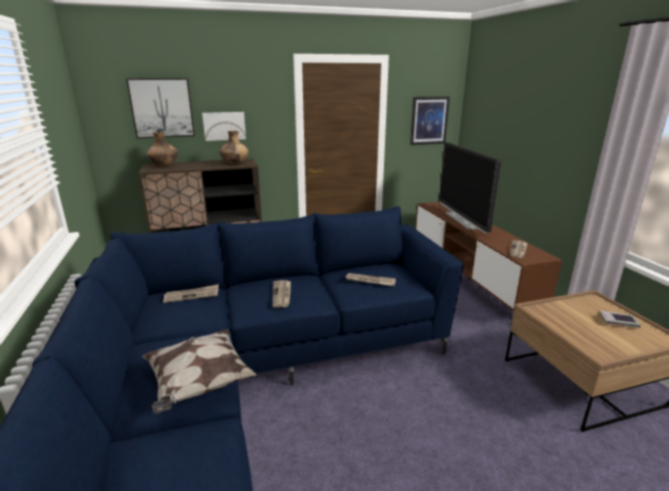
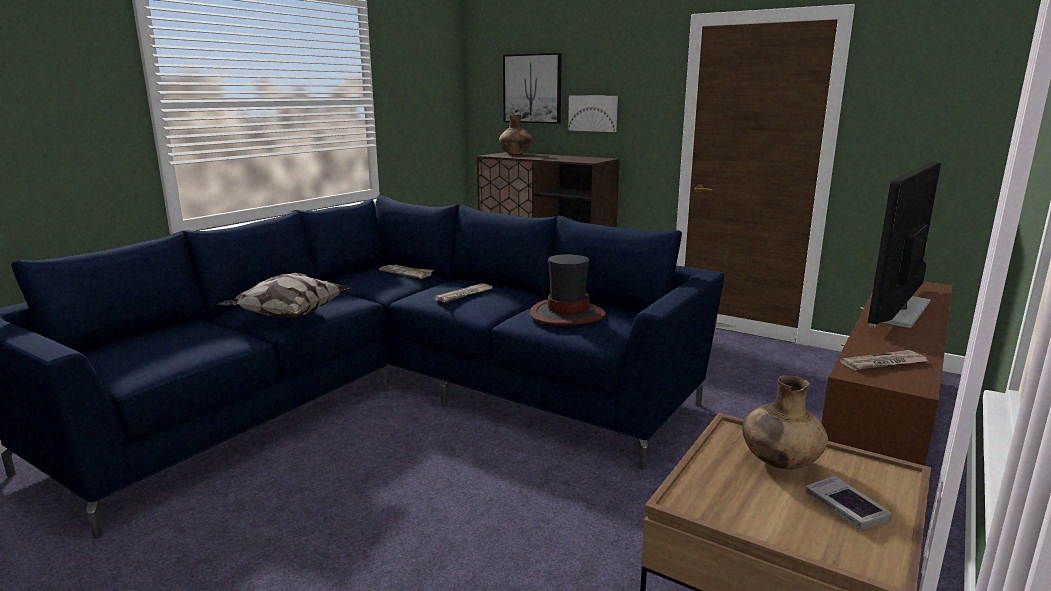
camera: 50 degrees right, 5 degrees down
(234, 164) = (580, 159): brown vase -> brown vase (779, 463)
(370, 281) = (567, 314): newspaper -> hat
(429, 120) = (937, 123): picture -> none

